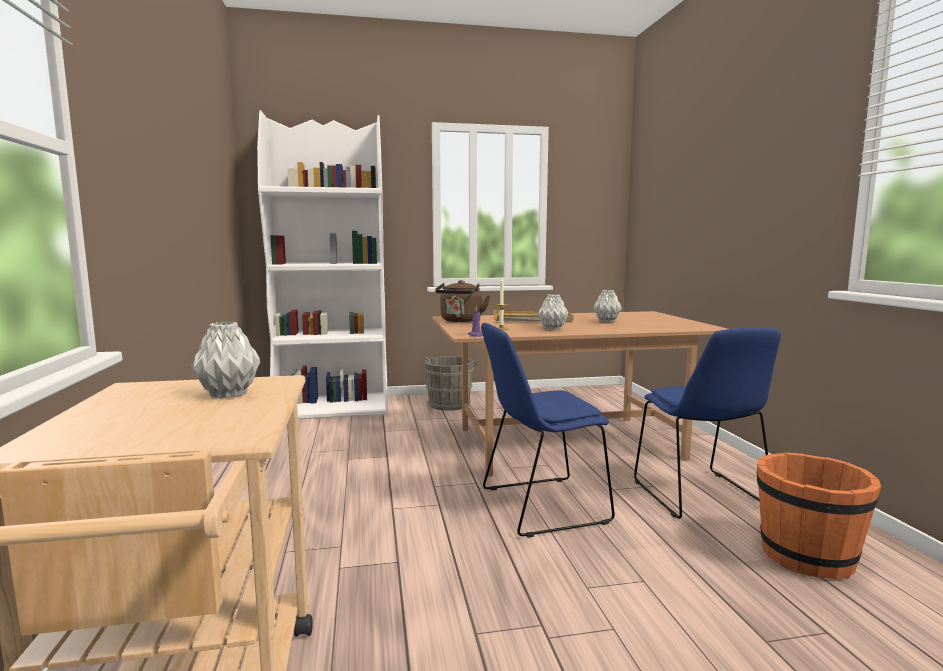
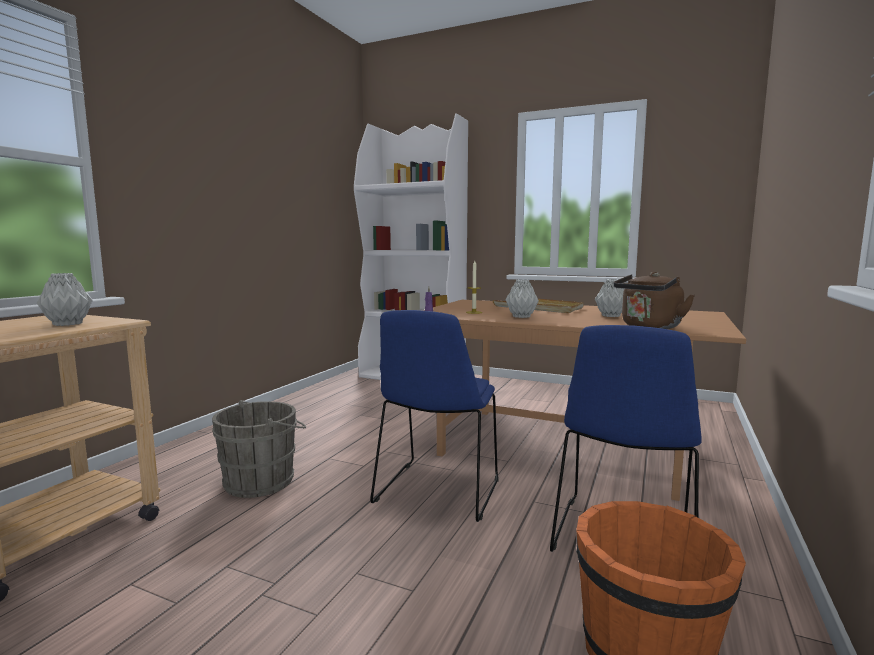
camera: 35 degrees right, 0 degrees up
(450, 403) = (510, 389): grey bucket -> grey bucket (263, 480)
(460, 321) = (467, 304): brown kettle -> brown kettle (649, 327)
(539, 506) = (437, 493): blue chair -> blue chair turned 90 degrees counterclockwise

